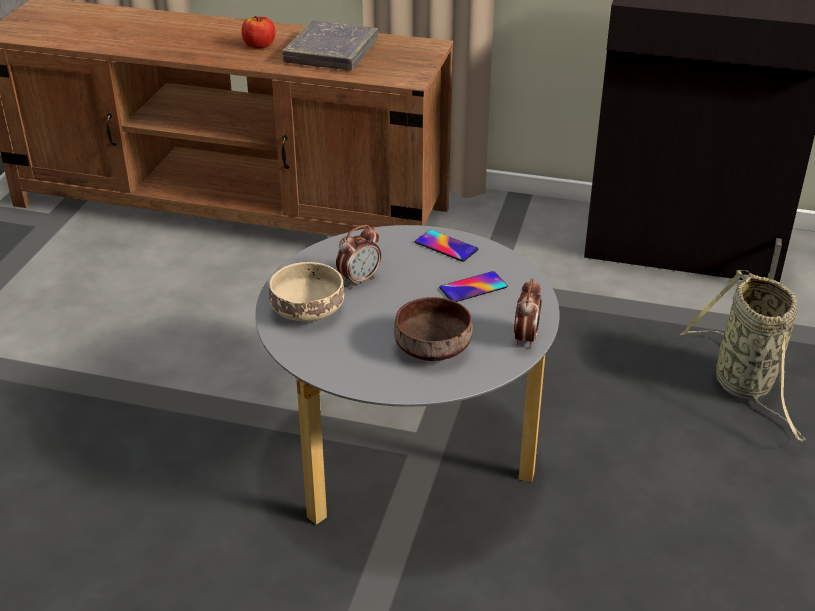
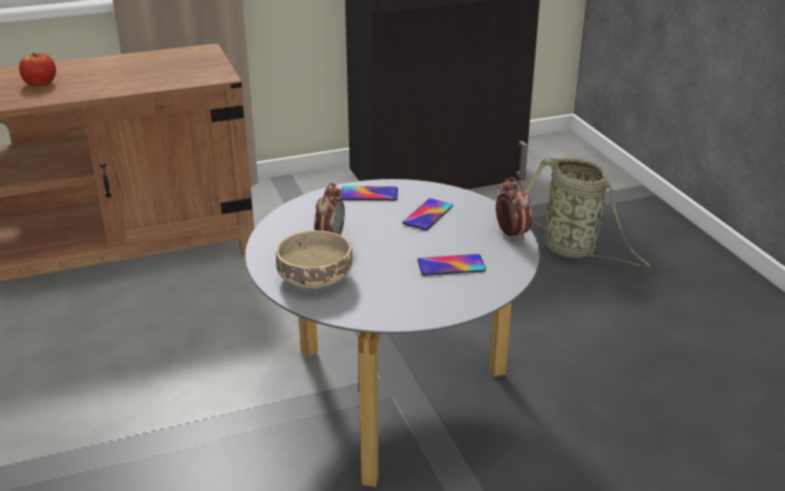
camera: 35 degrees left, 5 degrees down
(331, 52) = (120, 73): grey book -> none
(432, 346) = (451, 265): brown bowl -> phone

